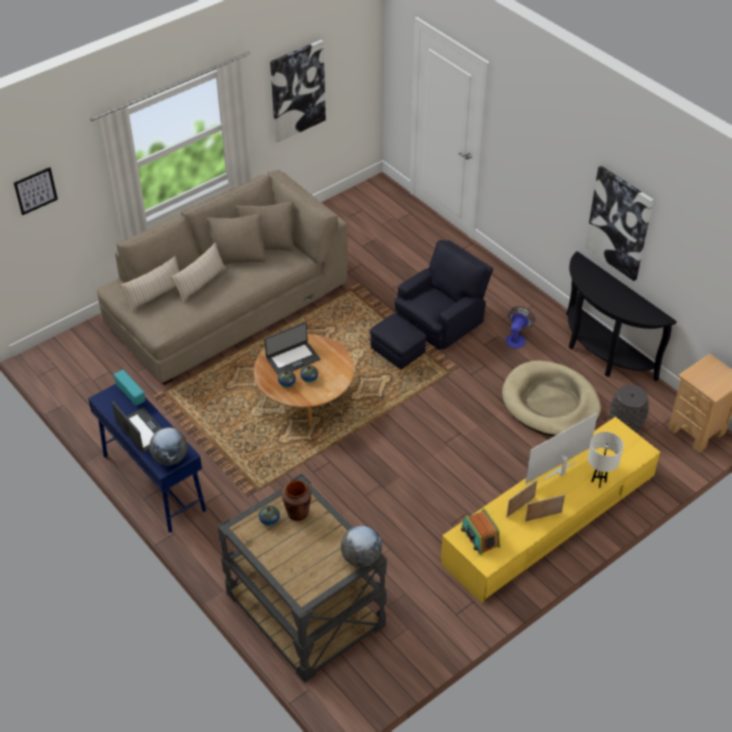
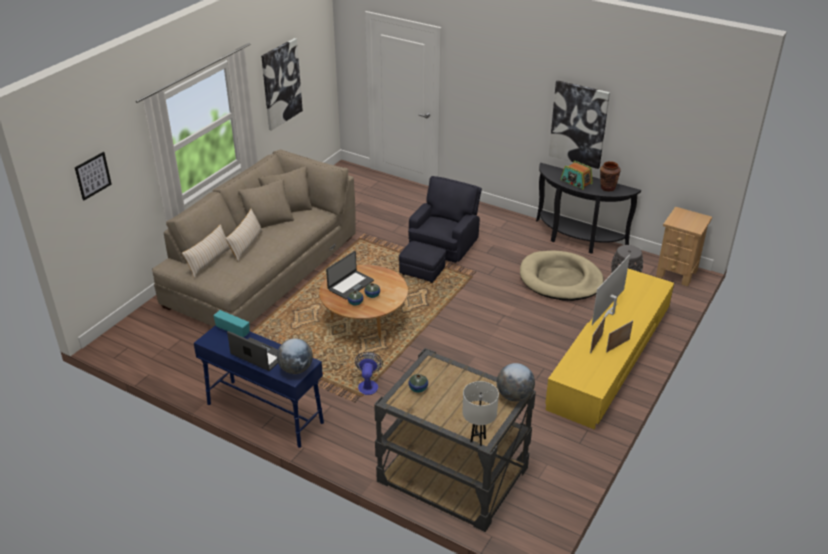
camera: 20 degrees left, 10 degrees down
(297, 513) = (439, 377): brown vase -> brown vase (607, 188)
(480, 537) = (578, 372): radio -> radio (576, 182)
(516, 338) = (508, 243): fan -> fan (368, 384)
(598, 481) = (643, 312): white table lamp -> white table lamp (477, 440)

